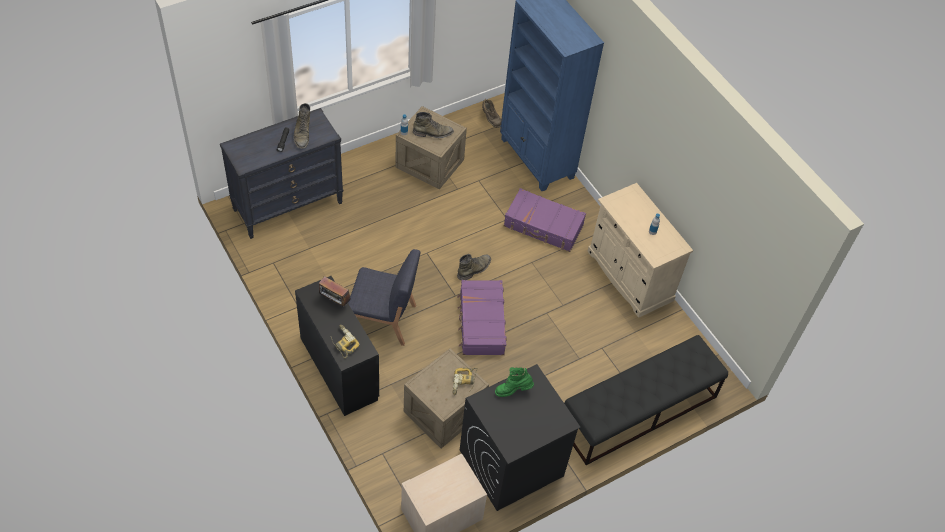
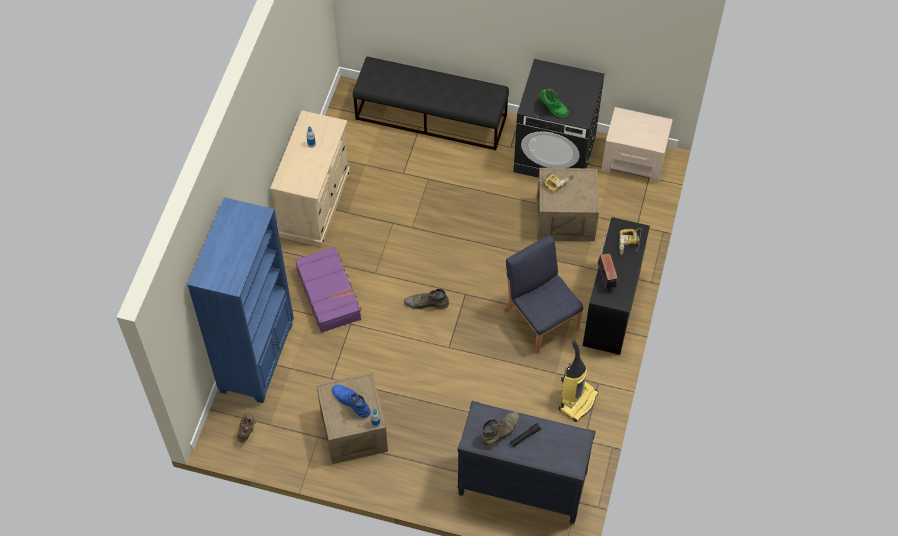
camera: 130 degrees left, 5 degrees up
(301, 284) = (577, 401): none -> vacuum cleaner
(433, 133) = (351, 402): green boot -> blue boot
(481, 323) = (469, 258): purple suitcase -> none

